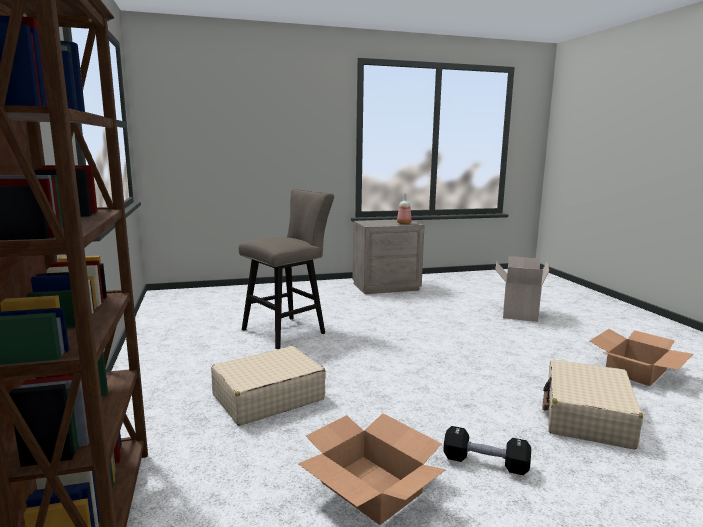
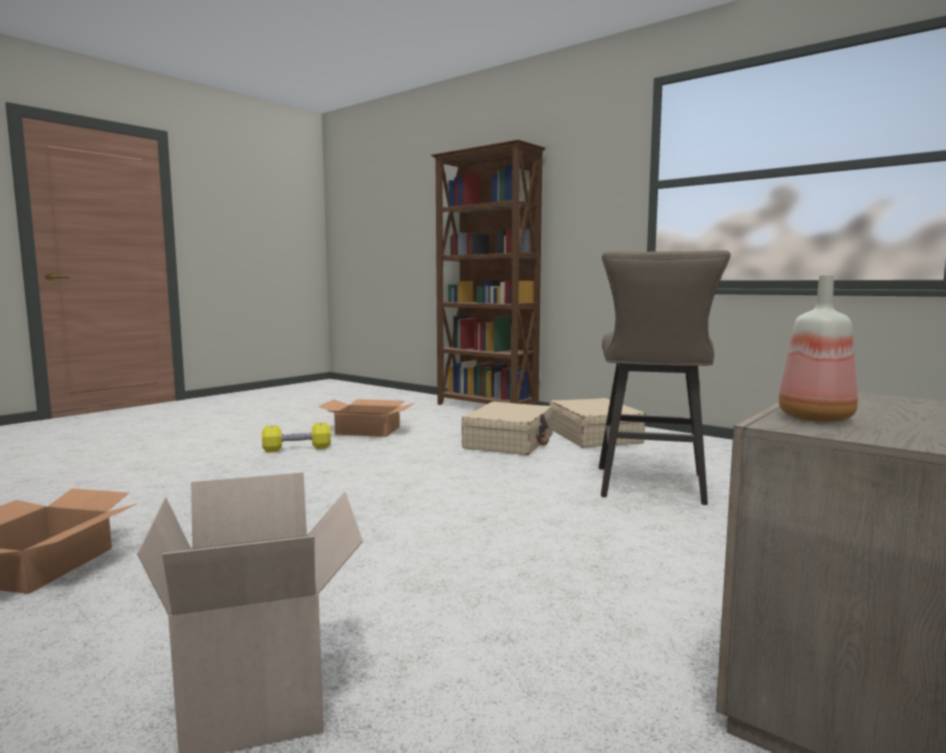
camera: 145 degrees right, 5 degrees down
(485, 463) = (297, 449): black dumbbell -> yellow dumbbell
(587, 416) = (189, 489): beige suitcase -> beige suitcase (594, 436)

